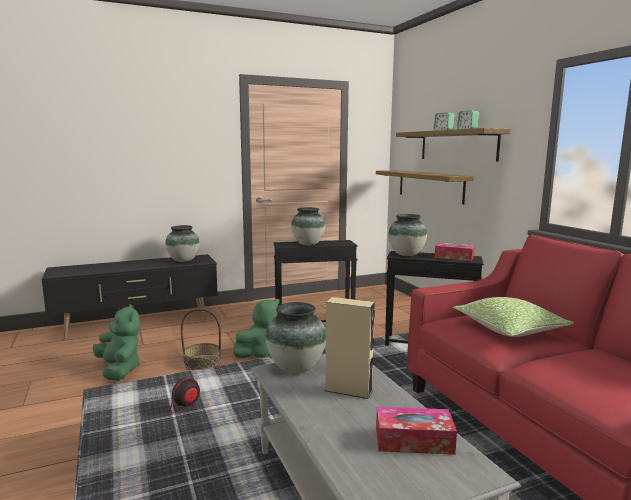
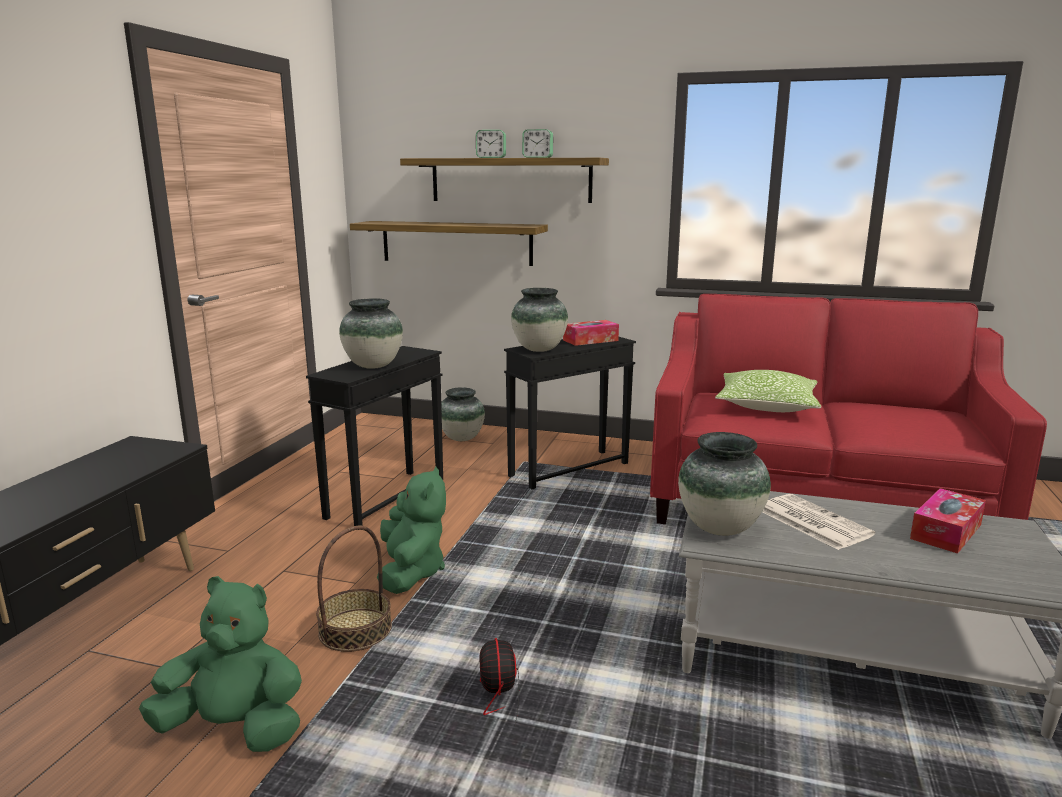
camera: 50 degrees left, 5 degrees up
(184, 260) = (122, 461): vase -> vase (462, 438)
(348, 390) = (811, 522): beige speaker -> newspaper

